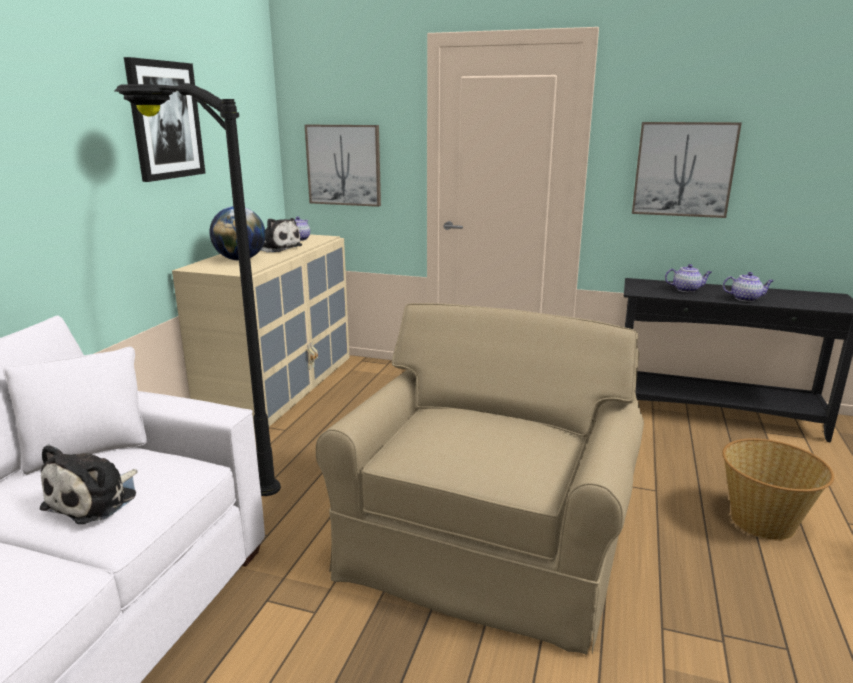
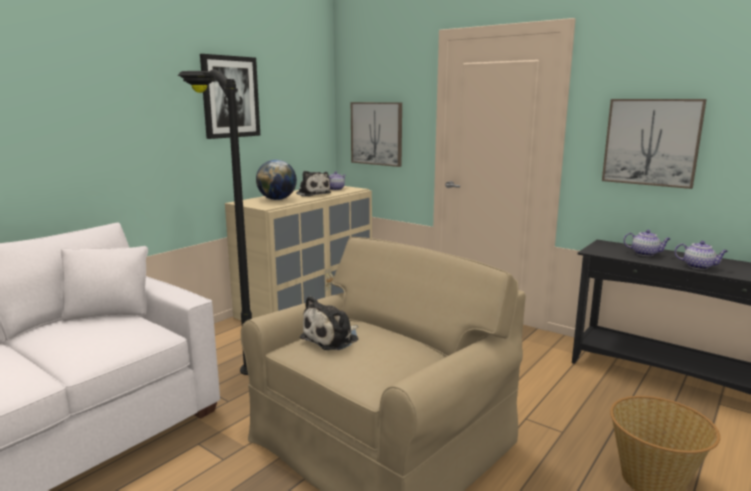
camera: 20 degrees right, 5 degrees down
(95, 499) = (86, 341): plush toy -> plush toy (332, 338)

